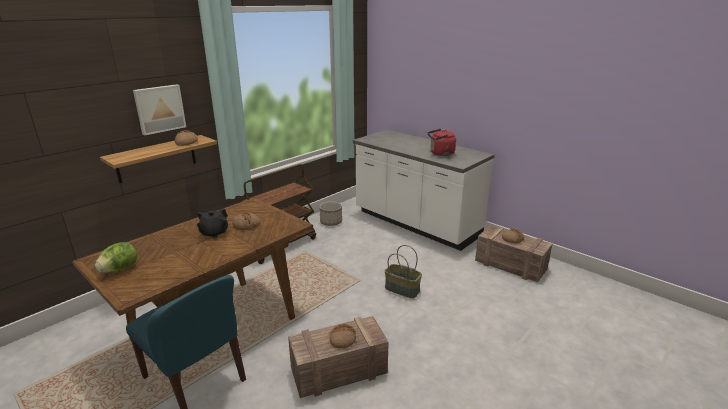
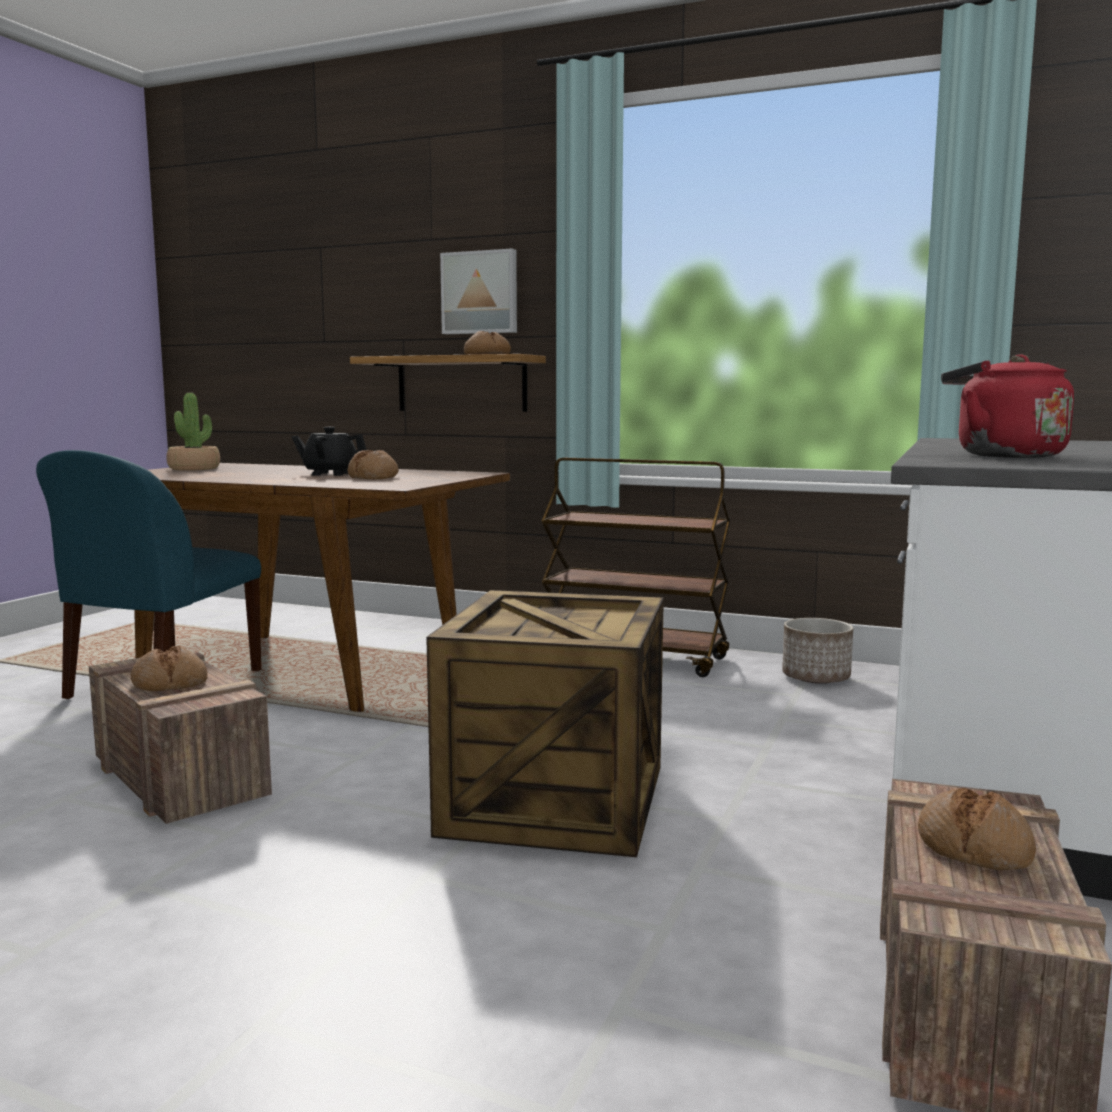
camera: 70 degrees right, 15 degrees down
(120, 269) = (194, 469): lettuce -> potted plant
(402, 289) = (558, 800): basket -> crate

